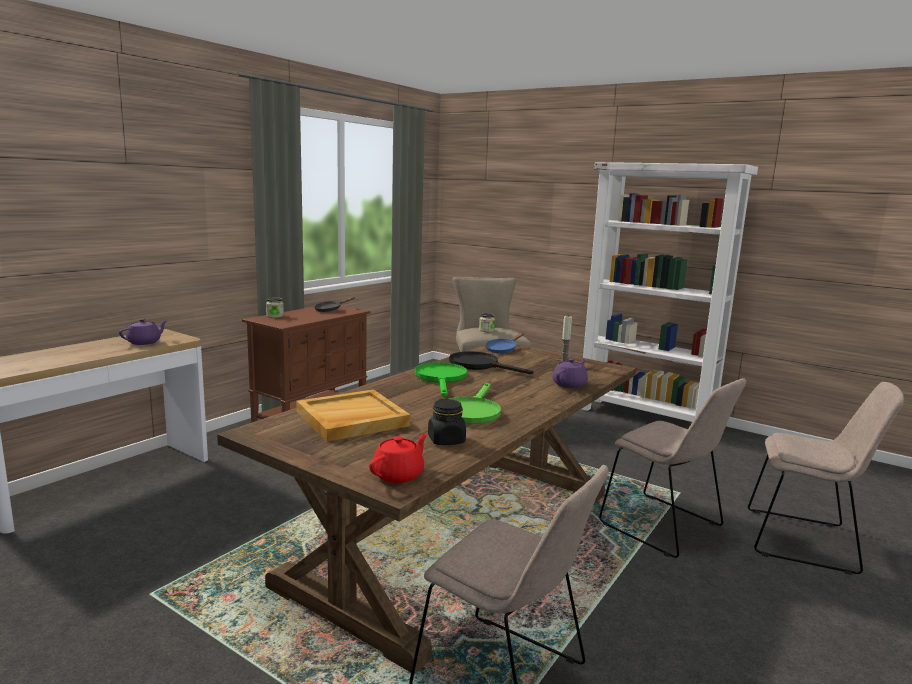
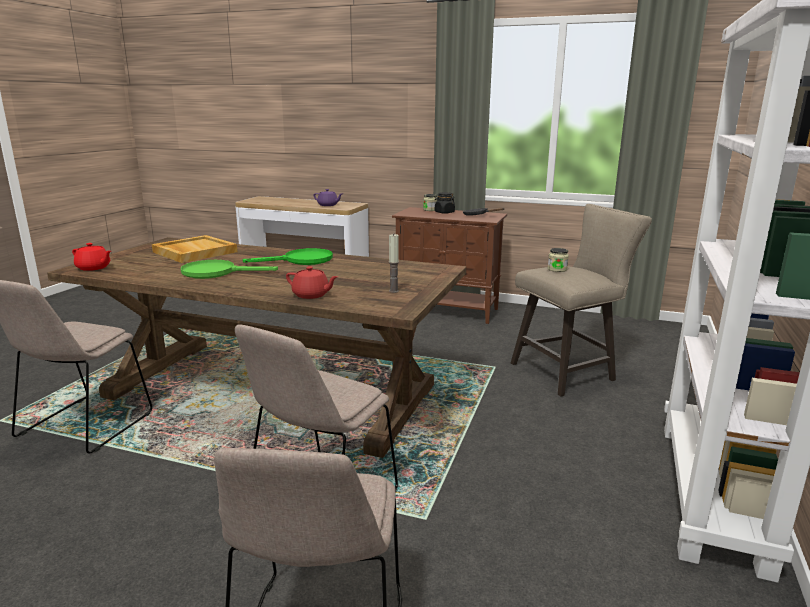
camera: 75 degrees right, 5 degrees up
(446, 440) = (152, 271): black jar -> black jar (444, 212)
(480, 365) = (355, 266): black frying pan -> none
(503, 350) = (426, 269): blue frying pan -> none
(570, 385) = (311, 295): purple teapot -> red teapot

